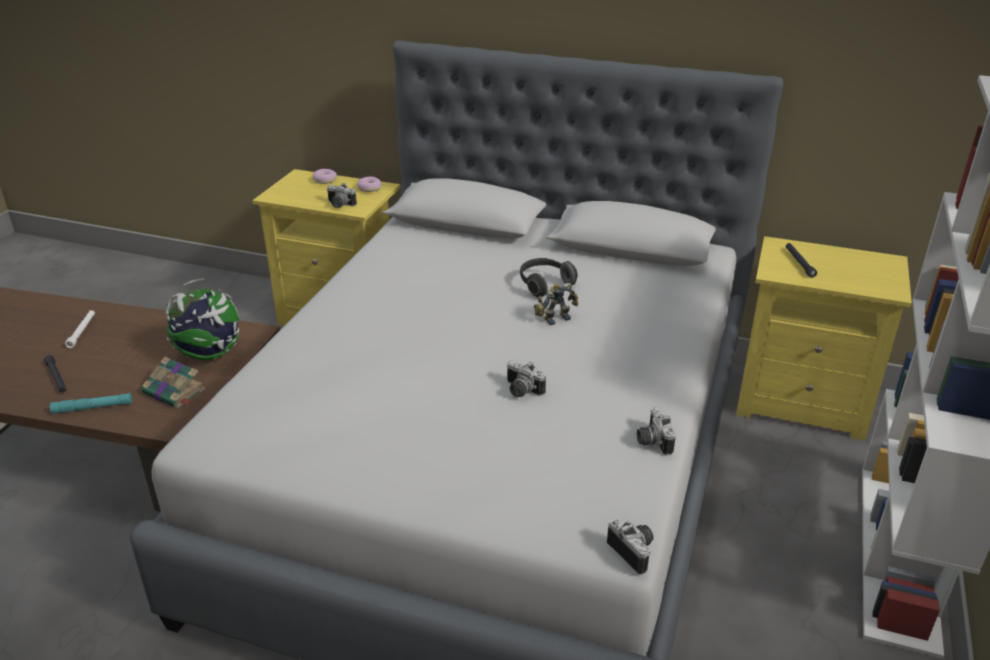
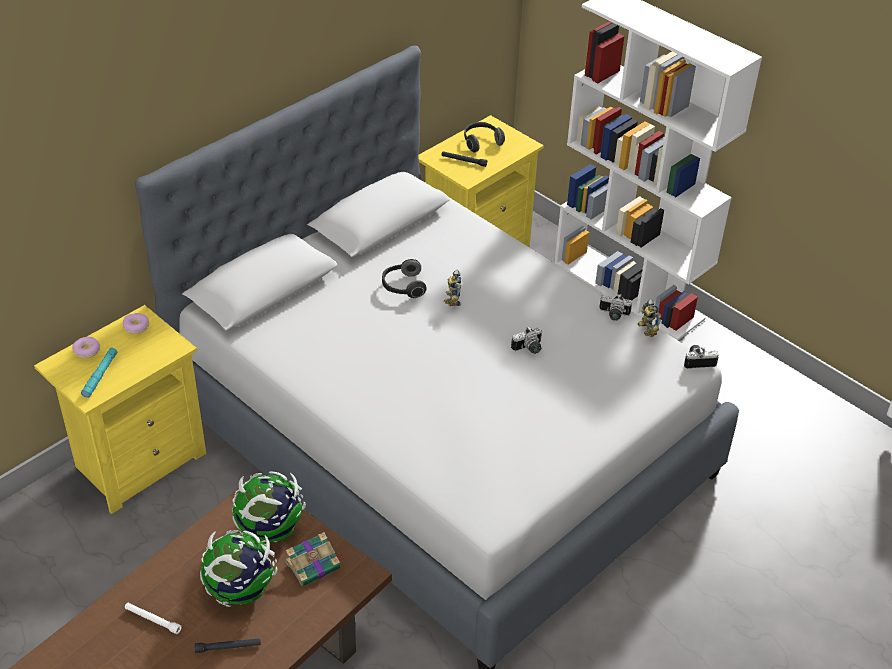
camera: 65 degrees left, 10 degrees up
(93, 407) = (299, 625): turquoise flashlight -> turquoise flashlight (100, 375)
(129, 363) = (241, 590): none -> globe
(339, 205) = (155, 356): camera -> none
(651, 479) = (645, 330): none -> toy robot
(848, 264) = (481, 142): none -> headphones

